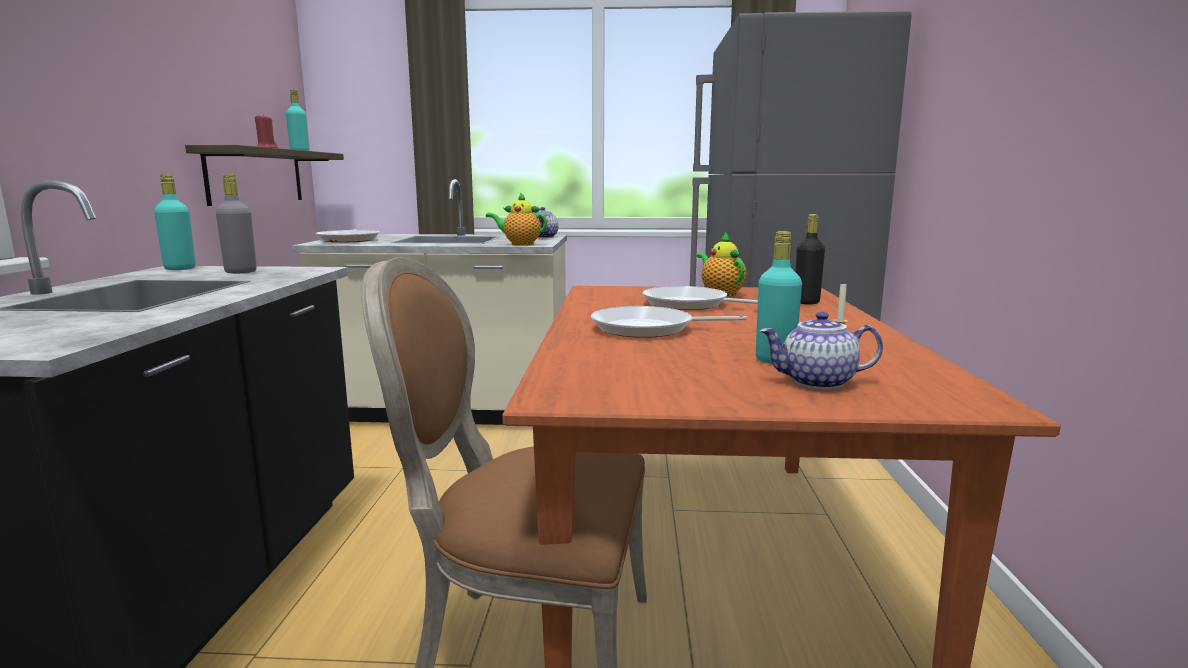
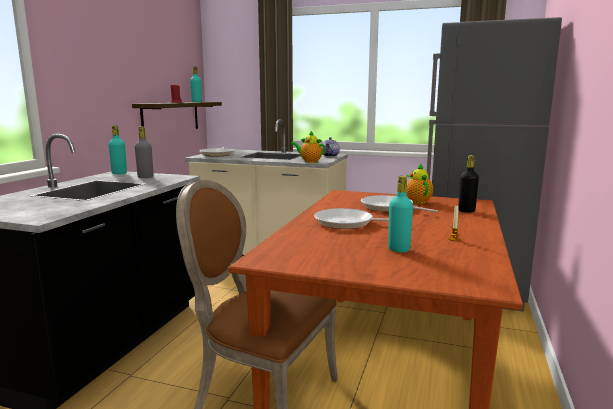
camera: 15 degrees right, 0 degrees up
(817, 383) = (407, 265): teapot -> none

